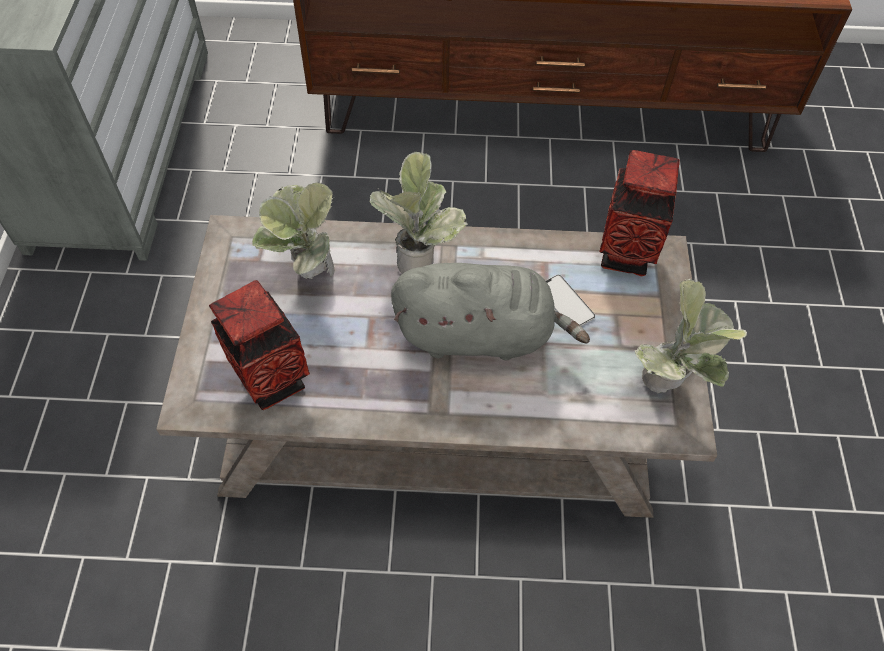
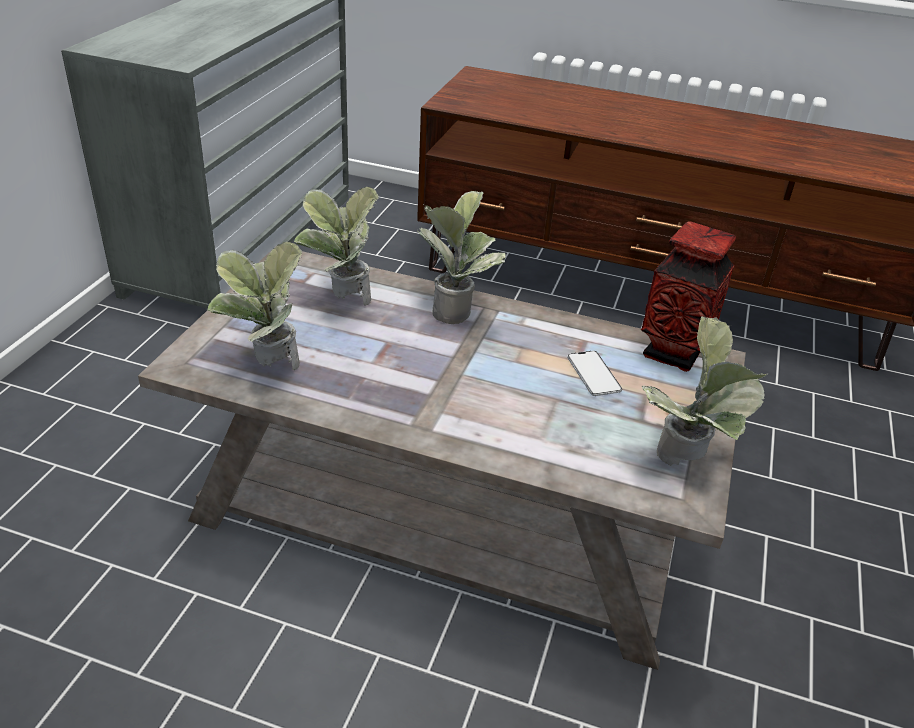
camera: 15 degrees right, 20 degrees down
(272, 383) = (267, 367): vase -> potted plant
(480, 334) = (493, 378): grey plush toy -> none

